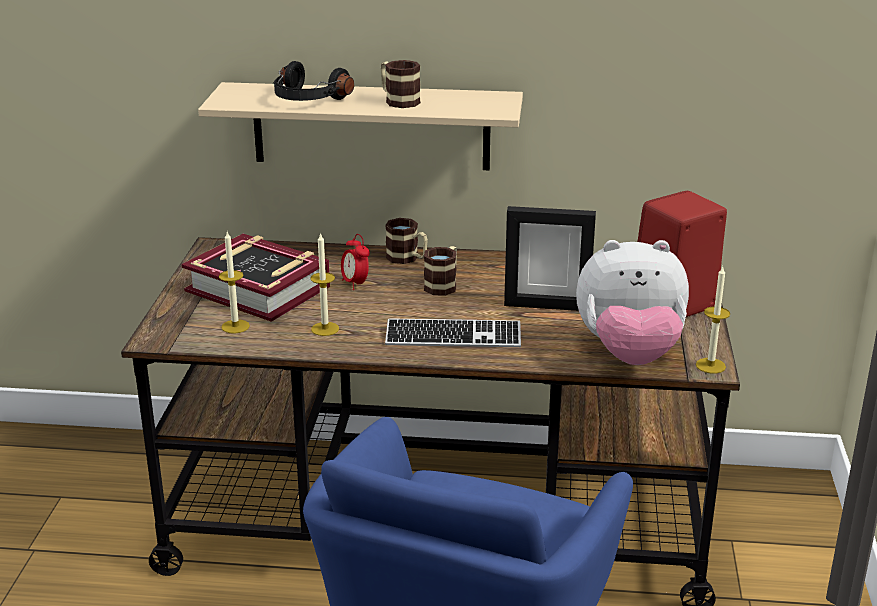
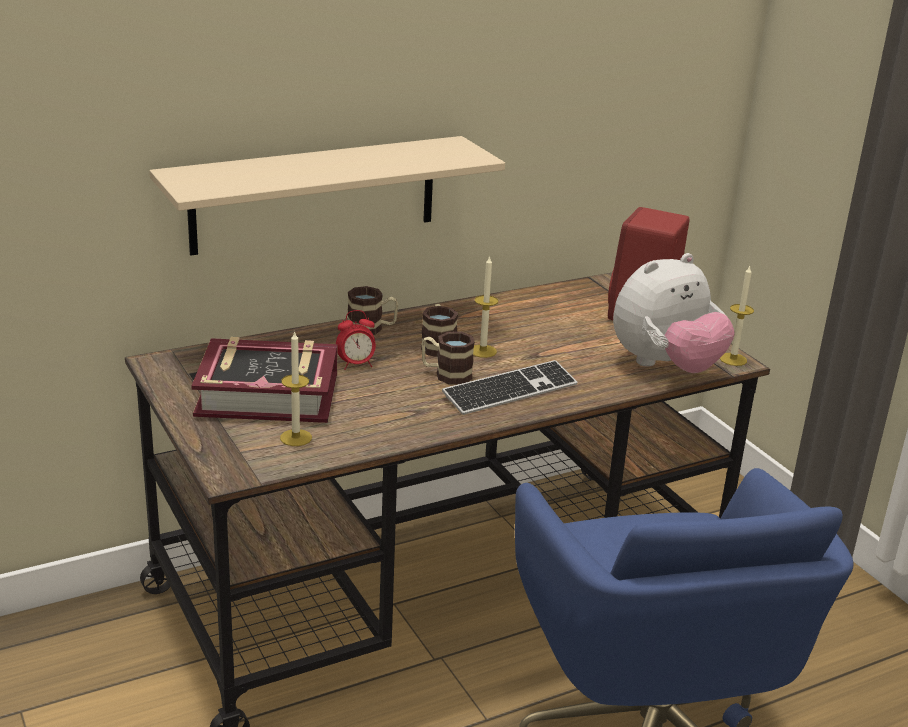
camera: 35 degrees left, 0 degrees up
(307, 99) = (278, 174): black headphones -> none
(325, 329) = (387, 415): candle -> candle (483, 351)
(355, 284) = (356, 365): alarm clock -> alarm clock turned 45 degrees counterclockwise
(398, 100) = (368, 161): mug -> mug (446, 374)
(547, 305) = (548, 341): picture frame -> none

